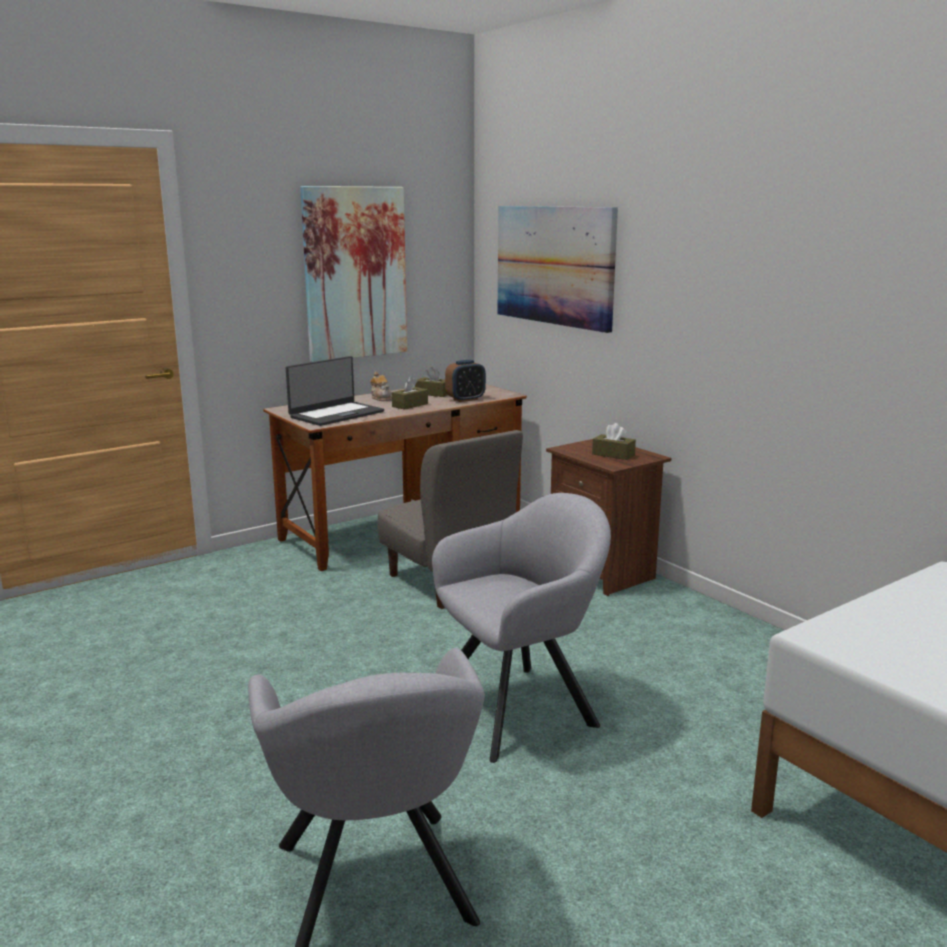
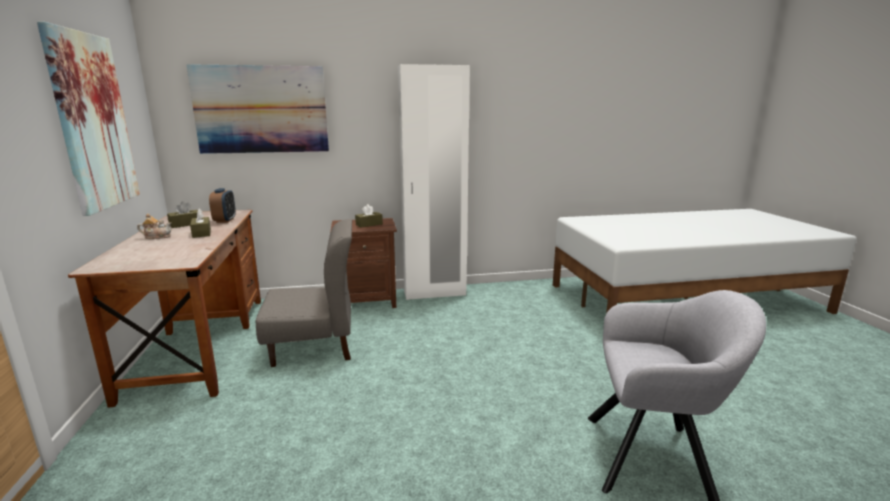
camera: 65 degrees left, 0 degrees up
(336, 414) = (169, 254): laptop -> none
(521, 707) = (494, 364): grey armchair -> none
(696, 609) = (434, 293): none -> white wardrobe

